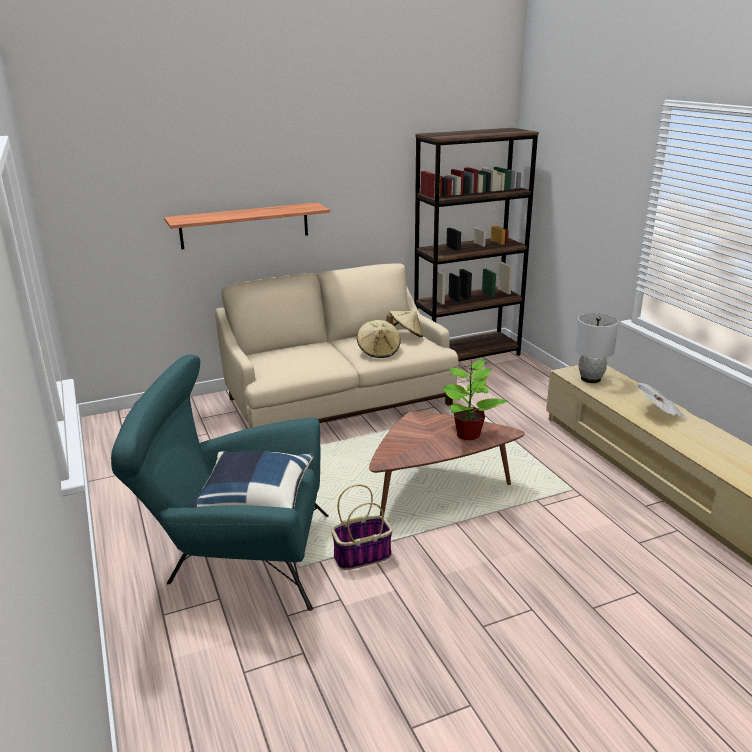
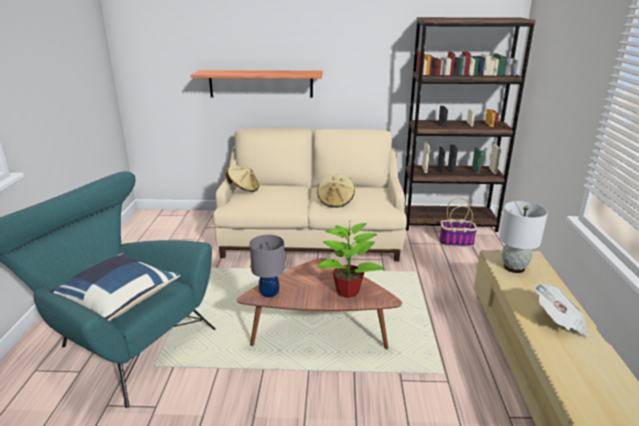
camera: 25 degrees right, 0 degrees up
(363, 555) = (208, 373): basket -> basket (456, 242)
(397, 456) = (269, 294): none -> grey table lamp
(405, 336) = (370, 193): beige hat -> beige hat (244, 189)

